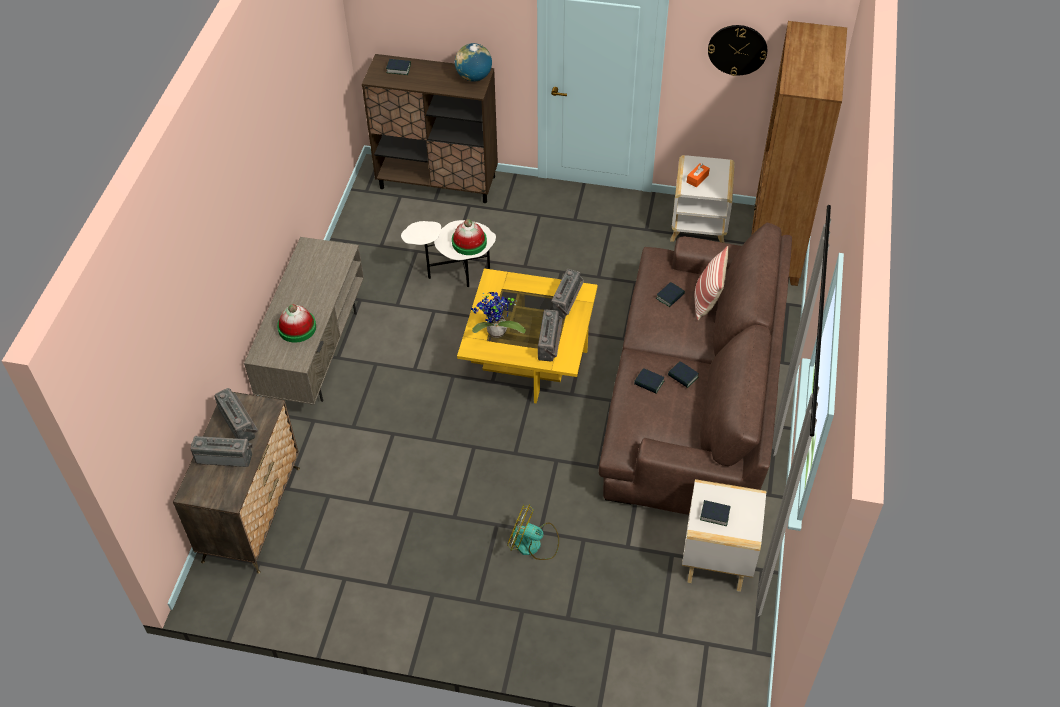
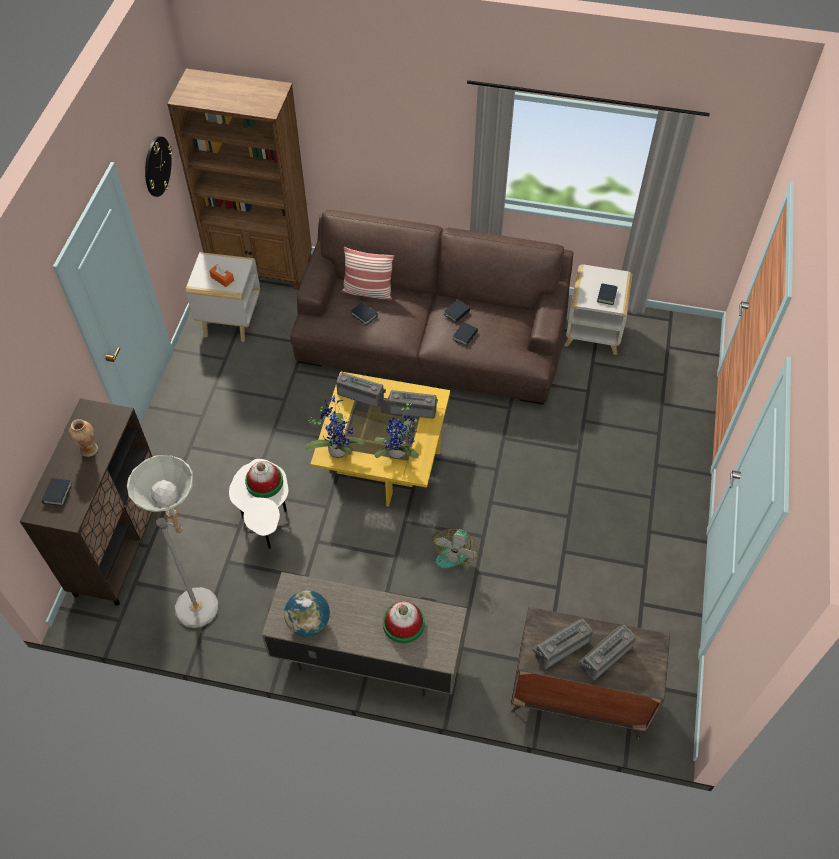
camera: 90 degrees left, 5 degrees up
(225, 456) = (604, 655): radio -> radio turned 45 degrees clockwise
(371, 242) = (206, 609): none -> grey floor lamp
(440, 80) = (89, 449): none -> vase
(474, 77) = (92, 417): globe -> globe (309, 622)
(500, 286) = (337, 449): none -> potted plant
(533, 543) = (591, 456): fan -> fan (453, 550)

